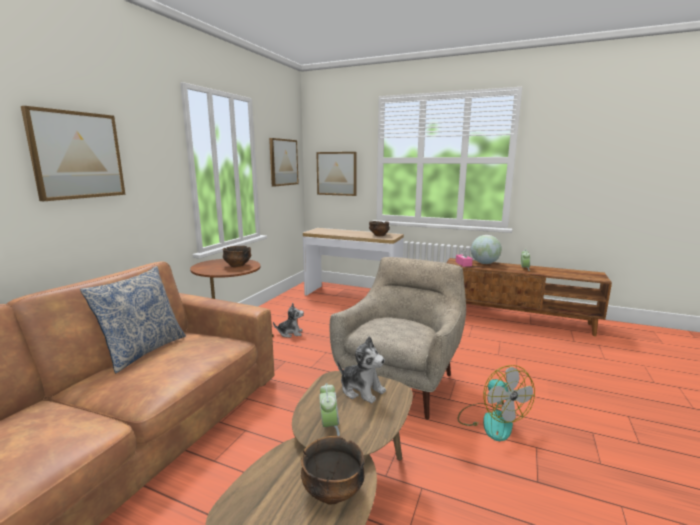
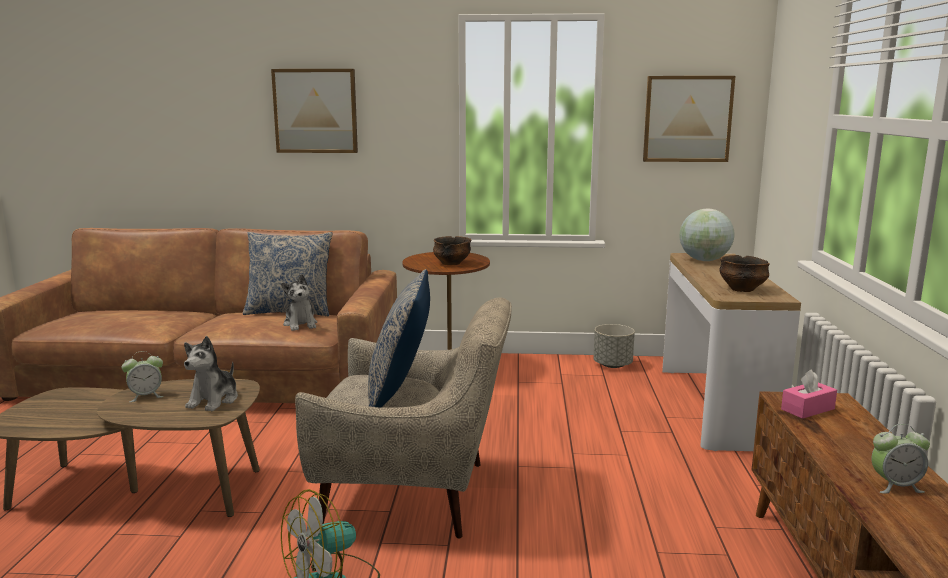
camera: 70 degrees right, 0 degrees up
(284, 302) = (613, 365): none -> grey planter
(290, 333) = (506, 393): plush toy -> plush toy (300, 324)
(332, 492) = (71, 421): bowl -> none
(337, 173) = (788, 146): picture -> none
(399, 323) = (401, 392): none -> pillow
(484, 263) = (860, 432): globe -> globe (704, 260)

